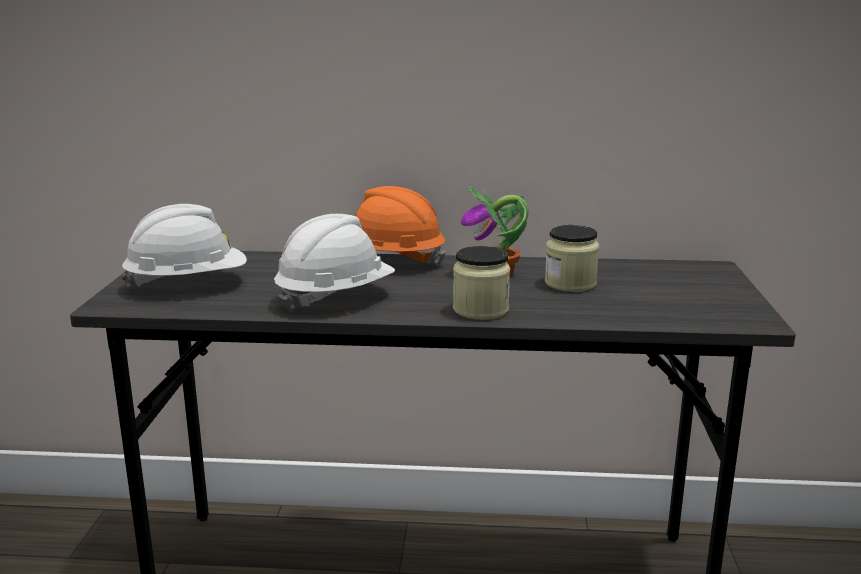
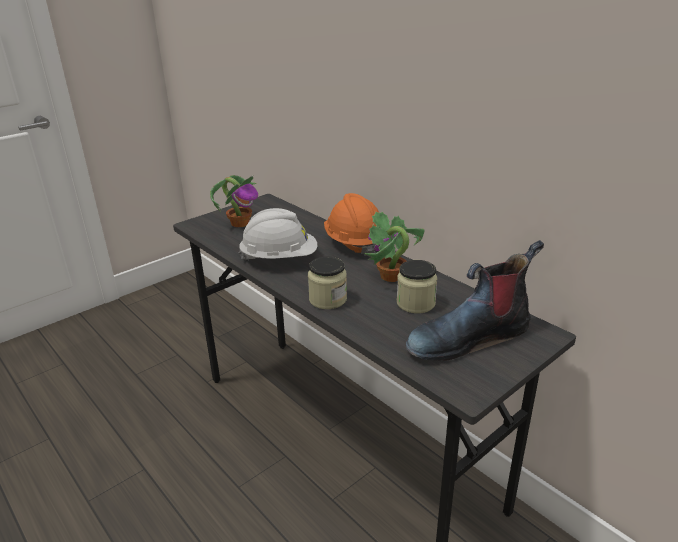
camera: 45 degrees right, 10 degrees up
(188, 284) = (240, 223): white hard hat -> potted plant
(669, 289) = (469, 337): none -> boot

